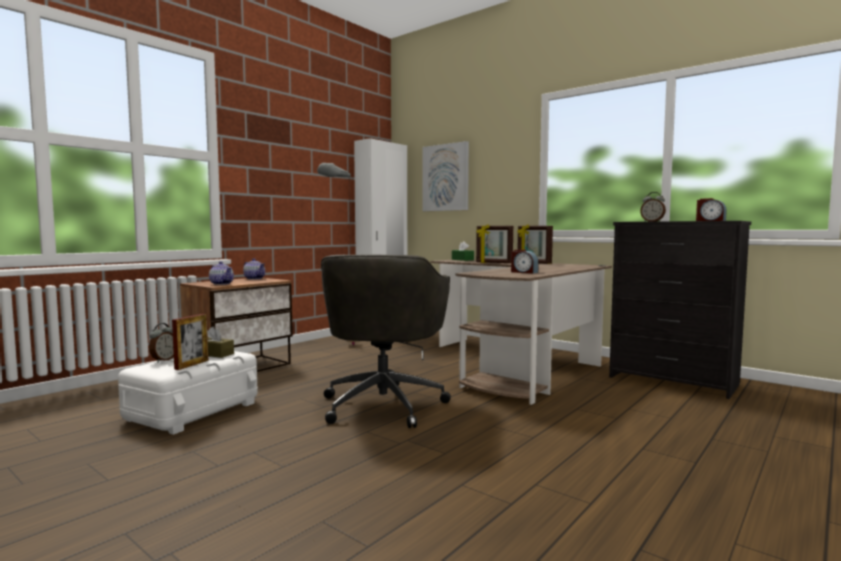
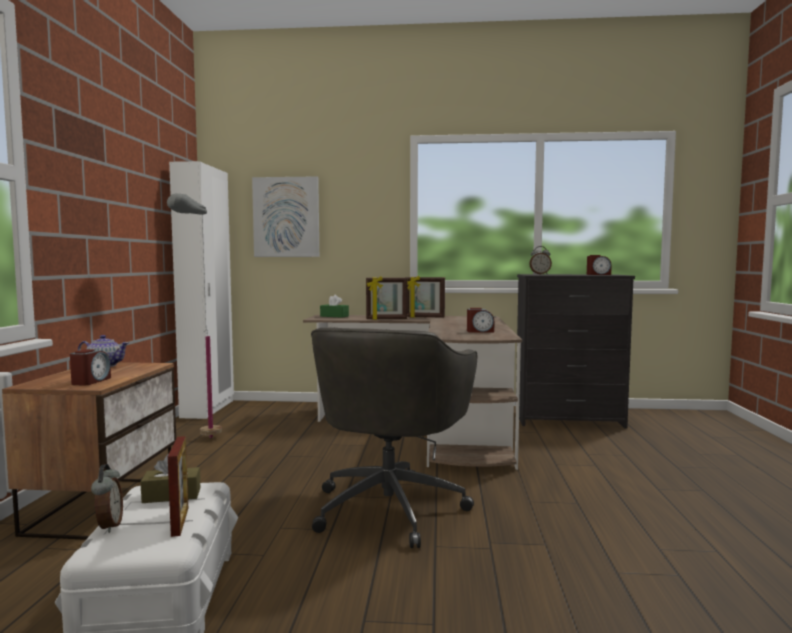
camera: 35 degrees left, 0 degrees up
(221, 284) = (91, 381): teapot -> alarm clock
(384, 404) = (390, 507): grey office chair -> grey office chair turned 45 degrees clockwise

